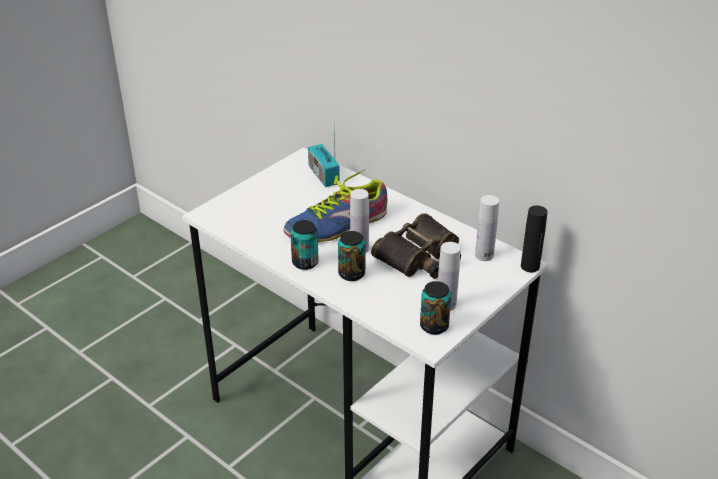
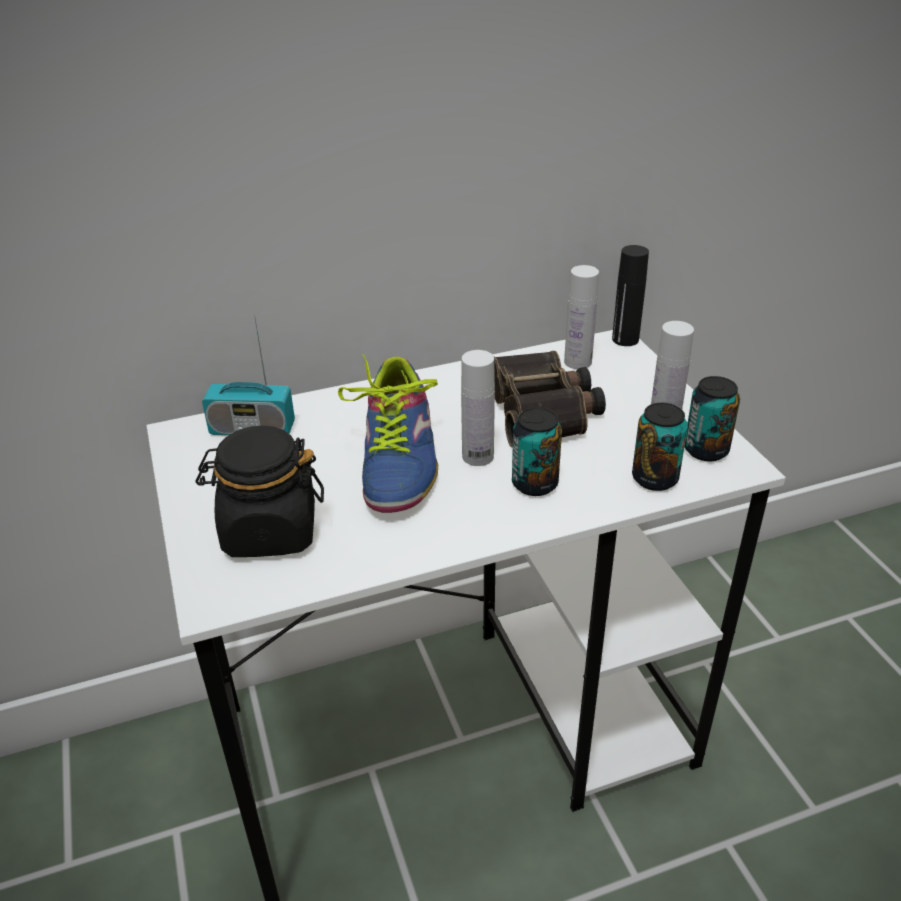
camera: 60 degrees left, 0 degrees up
(256, 210) = (269, 531): none -> black jar
(305, 263) = (468, 522): can -> can (655, 478)

